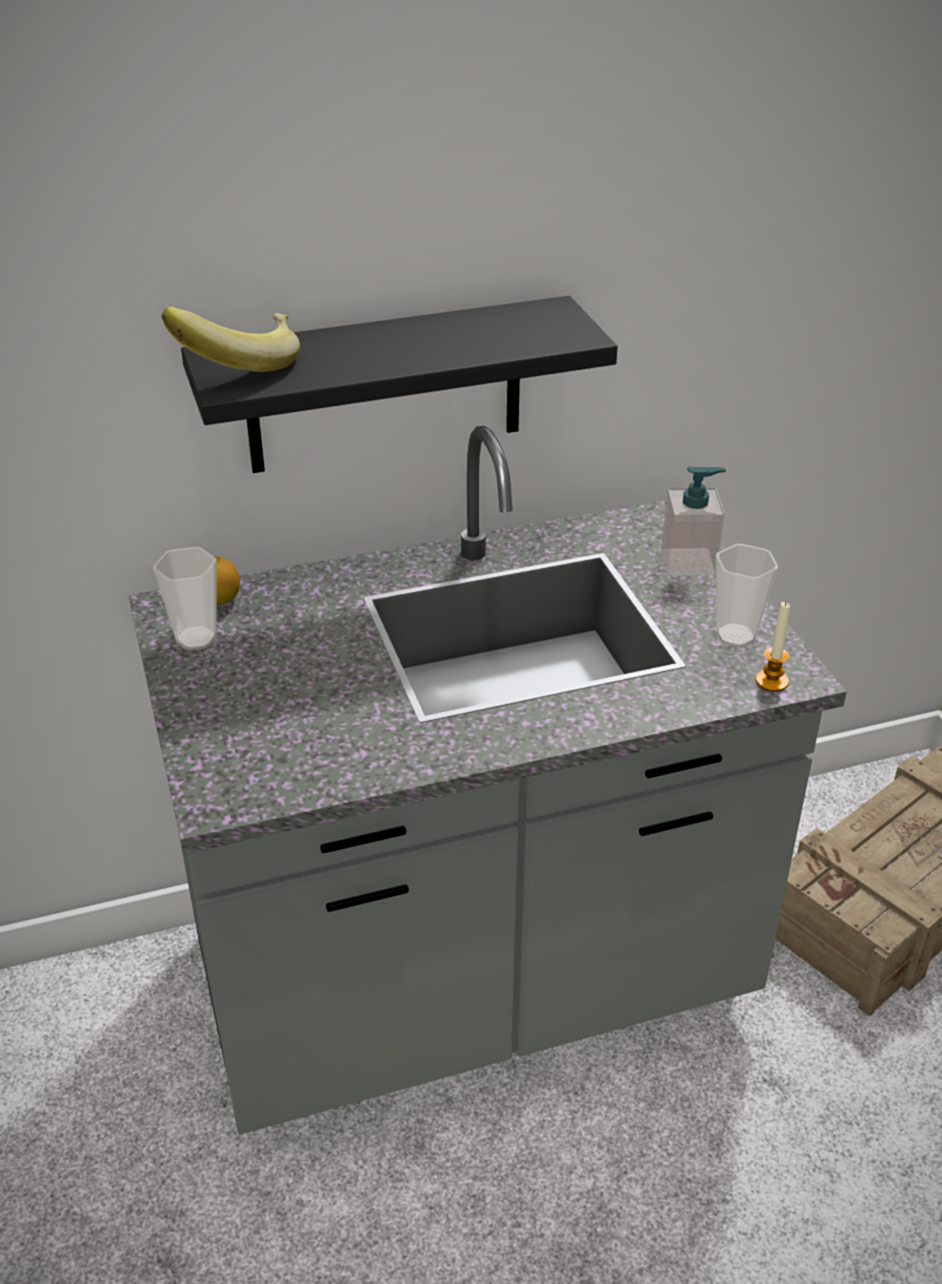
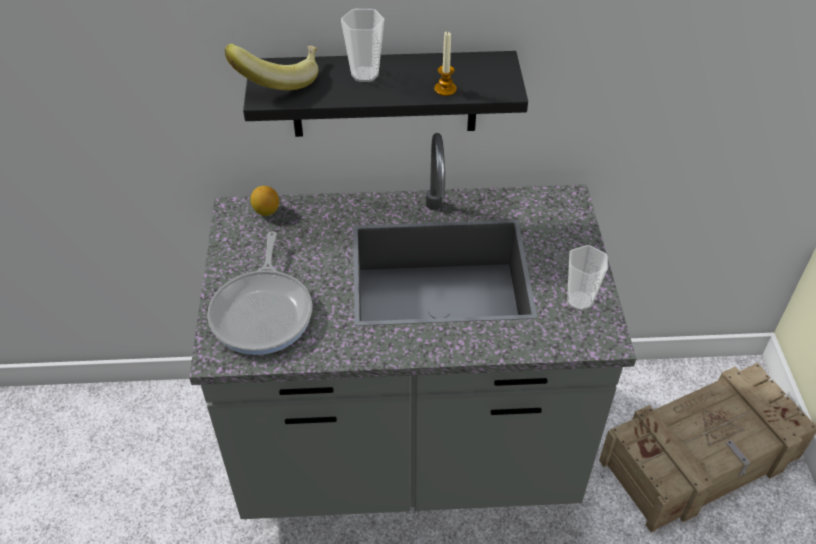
camera: 15 degrees right, 10 degrees up
(196, 639) = (243, 237): cup -> cup (365, 74)
(268, 730) = (263, 312): none -> frying pan
(688, 562) = (571, 237): soap dispenser -> none
(771, 681) = (589, 341): candle -> candle (445, 89)

